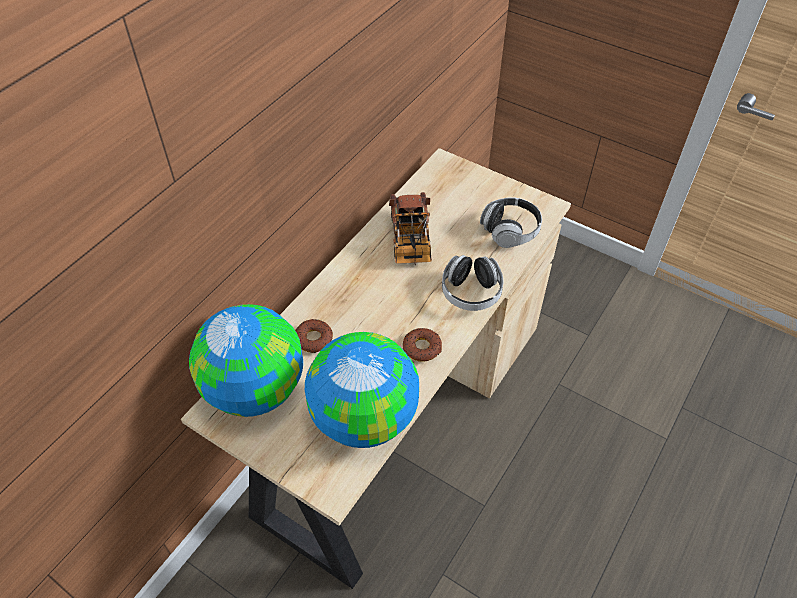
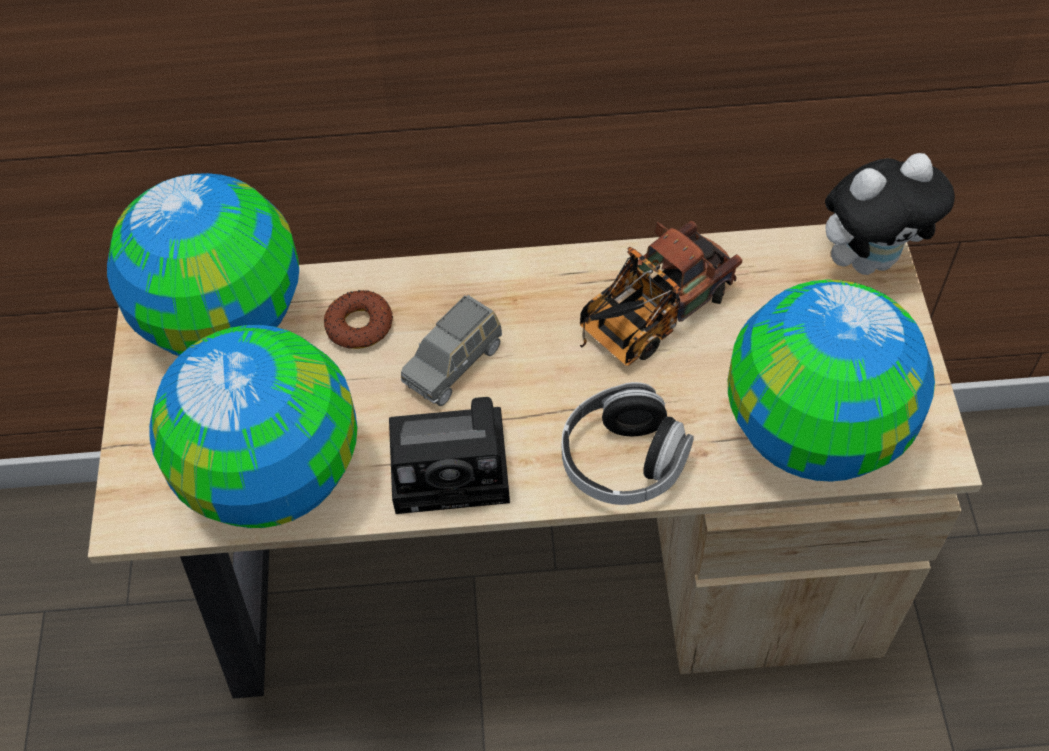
camera: 55 degrees right, 5 degrees up
(369, 318) = (454, 364): none -> grey toy car
(422, 348) = (456, 465): donut -> camera
(449, 167) = (869, 259): none -> plush toy
(510, 231) = (814, 433): headphones -> globe

